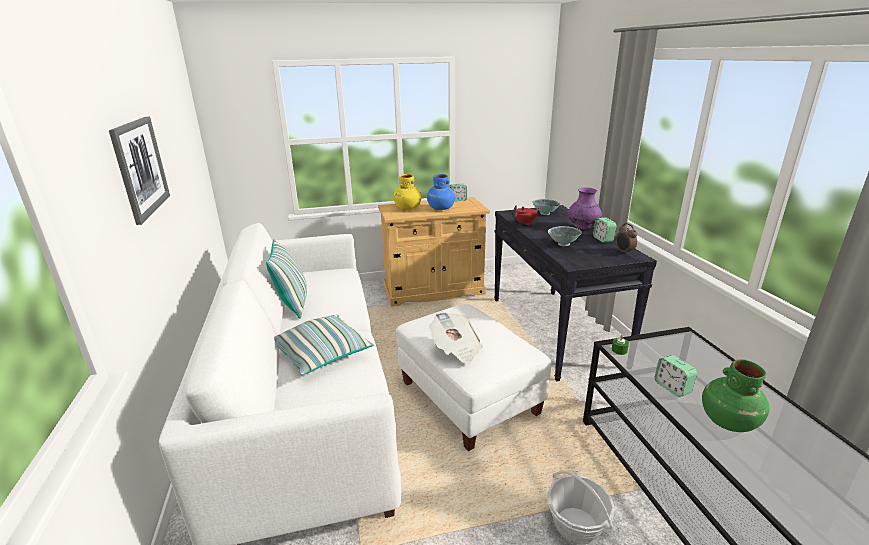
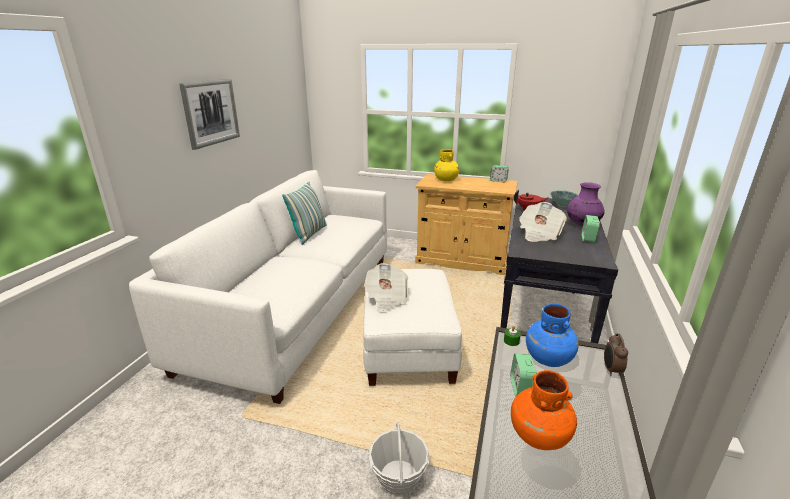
camera: 30 degrees right, 0 degrees up
(323, 355) = (289, 271): pillow -> none
(441, 208) = (473, 185): blue vase -> blue vase (548, 358)
(563, 244) = (539, 234): bowl -> newspaper
(623, 252) = (592, 254): alarm clock -> alarm clock (611, 370)
(727, 421) = (539, 435): green vase -> orange vase

